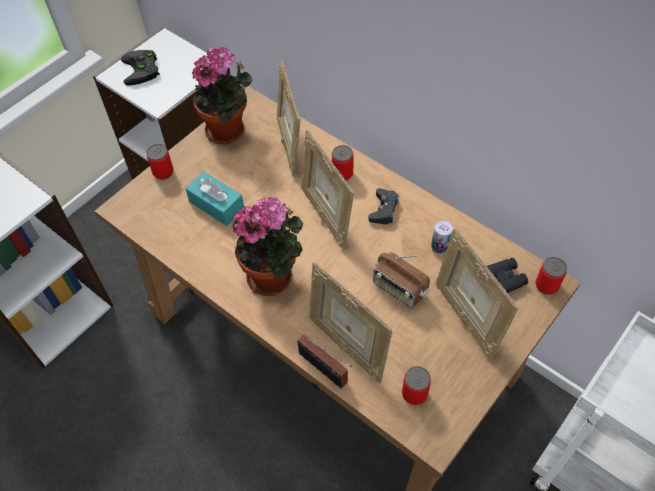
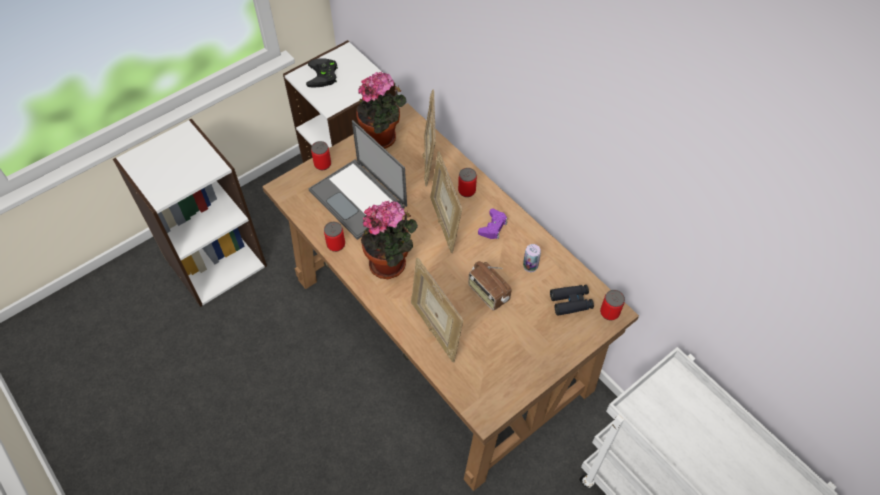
camera: 10 degrees right, 0 degrees up
(216, 205) = (359, 199): turquoise tissue box -> laptop
(325, 370) = (413, 344): radio -> none
(384, 210) = (493, 227): black game controller -> purple game controller
(414, 394) = (478, 376): can -> can (336, 245)
(466, 317) = (536, 325): picture frame -> none

